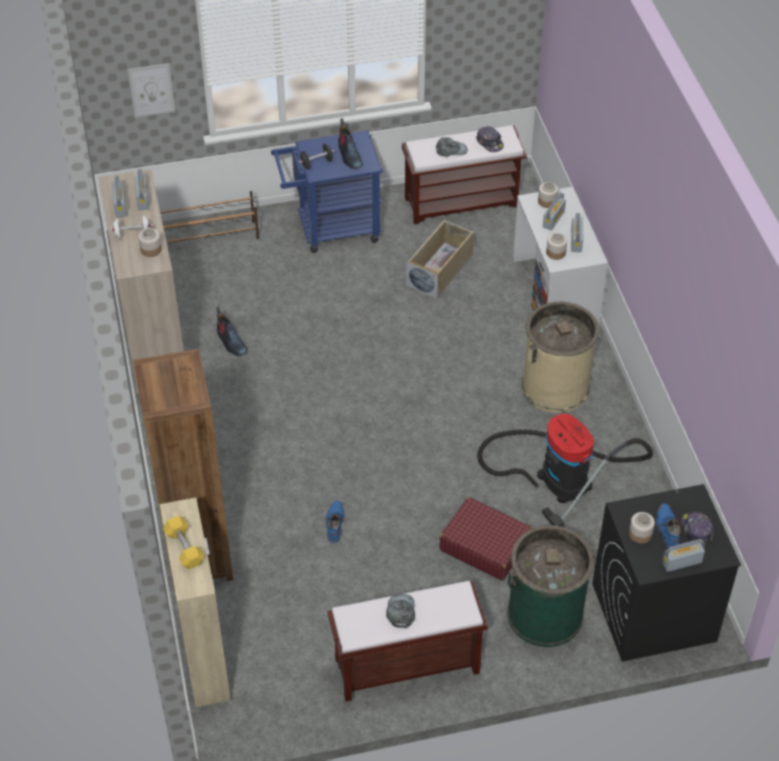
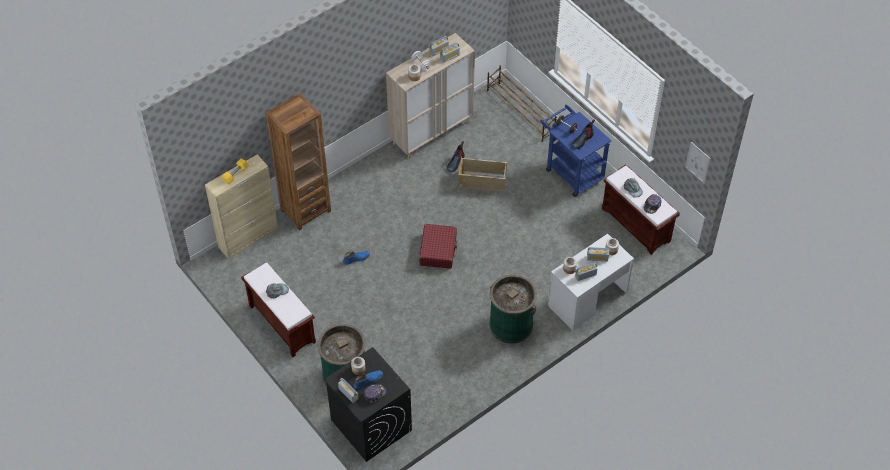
camera: 65 degrees right, 5 degrees up
(151, 90) = (535, 23): picture -> picture (697, 162)
(440, 270) = (571, 235): beige storage box -> beige storage box (483, 181)
(484, 546) = (376, 330): red suitcase -> red suitcase (438, 250)
(555, 387) = (511, 324): beige trash can -> green trash can
(559, 478) = (442, 349): vacuum cleaner -> none

